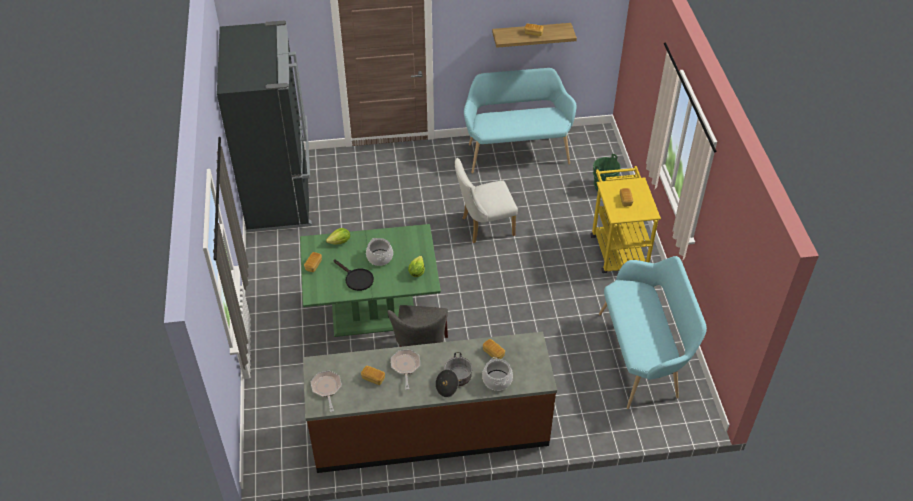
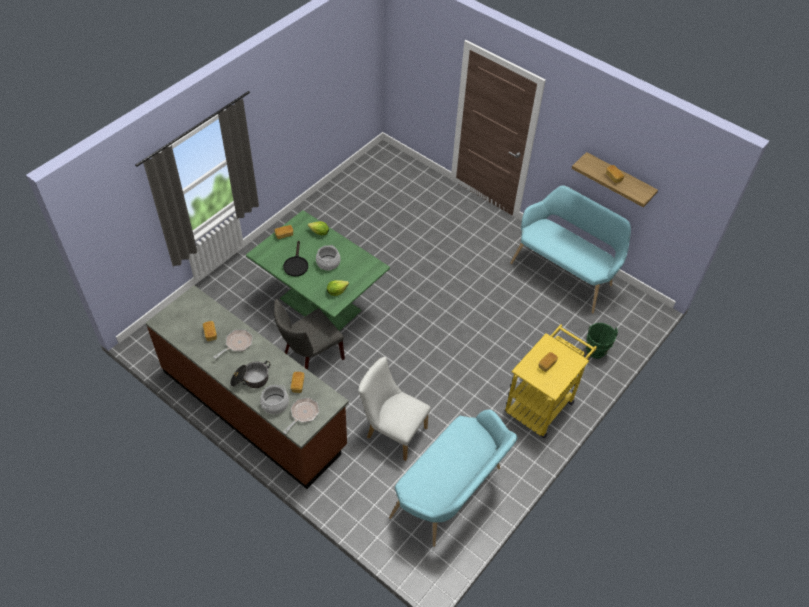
camera: 45 degrees right, 5 degrees up
(280, 195) = (368, 181): black fridge -> none
(327, 388) = (179, 316): frying pan -> frying pan (303, 414)
(483, 227) = (467, 307): white chair -> white chair (392, 431)

